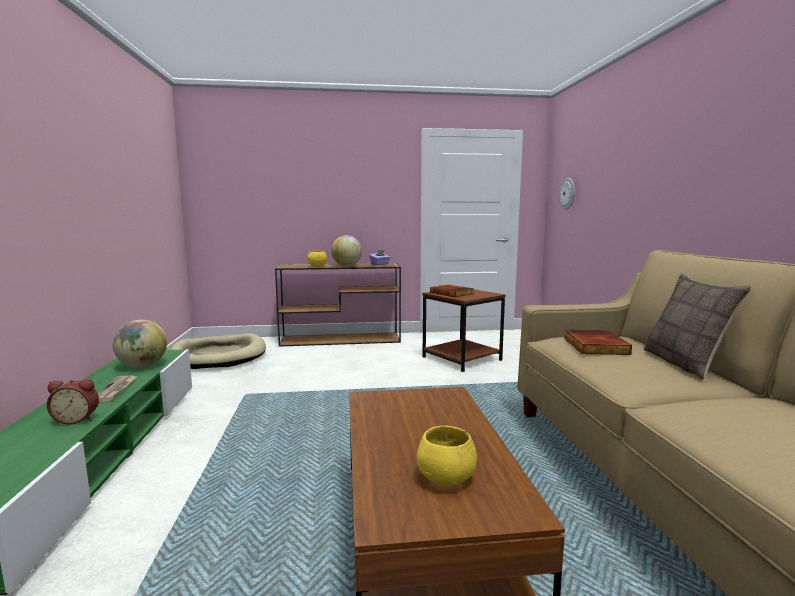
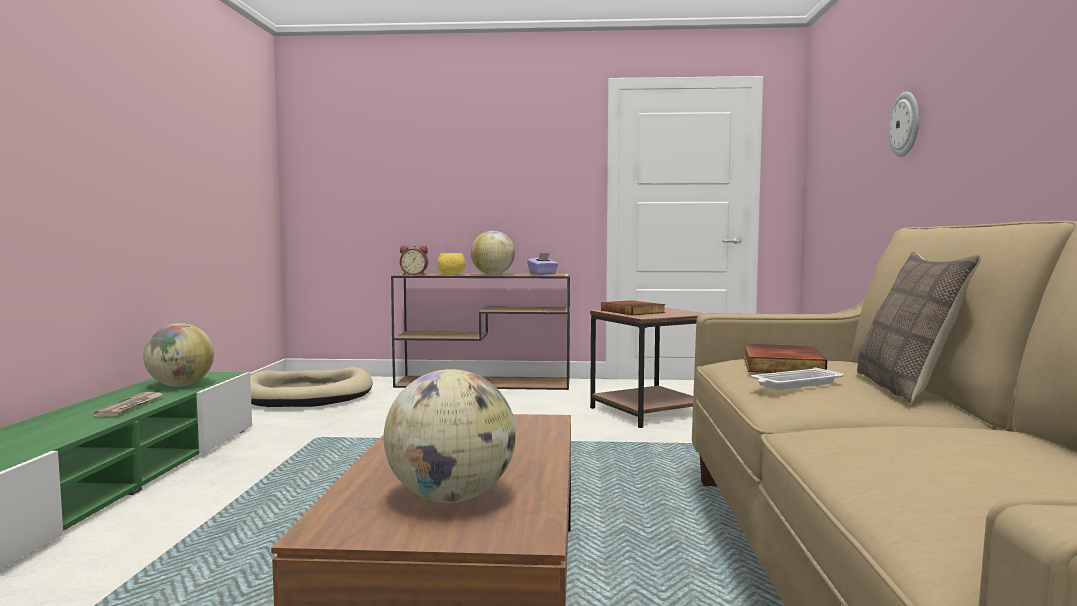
camera: 10 degrees right, 5 degrees down
(77, 419) = (66, 430): alarm clock -> alarm clock (414, 274)
(447, 478) = (451, 498): yellow bowl -> globe
(567, 193) = (827, 166): wall clock -> wall clock (905, 124)
(622, 365) = (795, 384): none -> white tray

